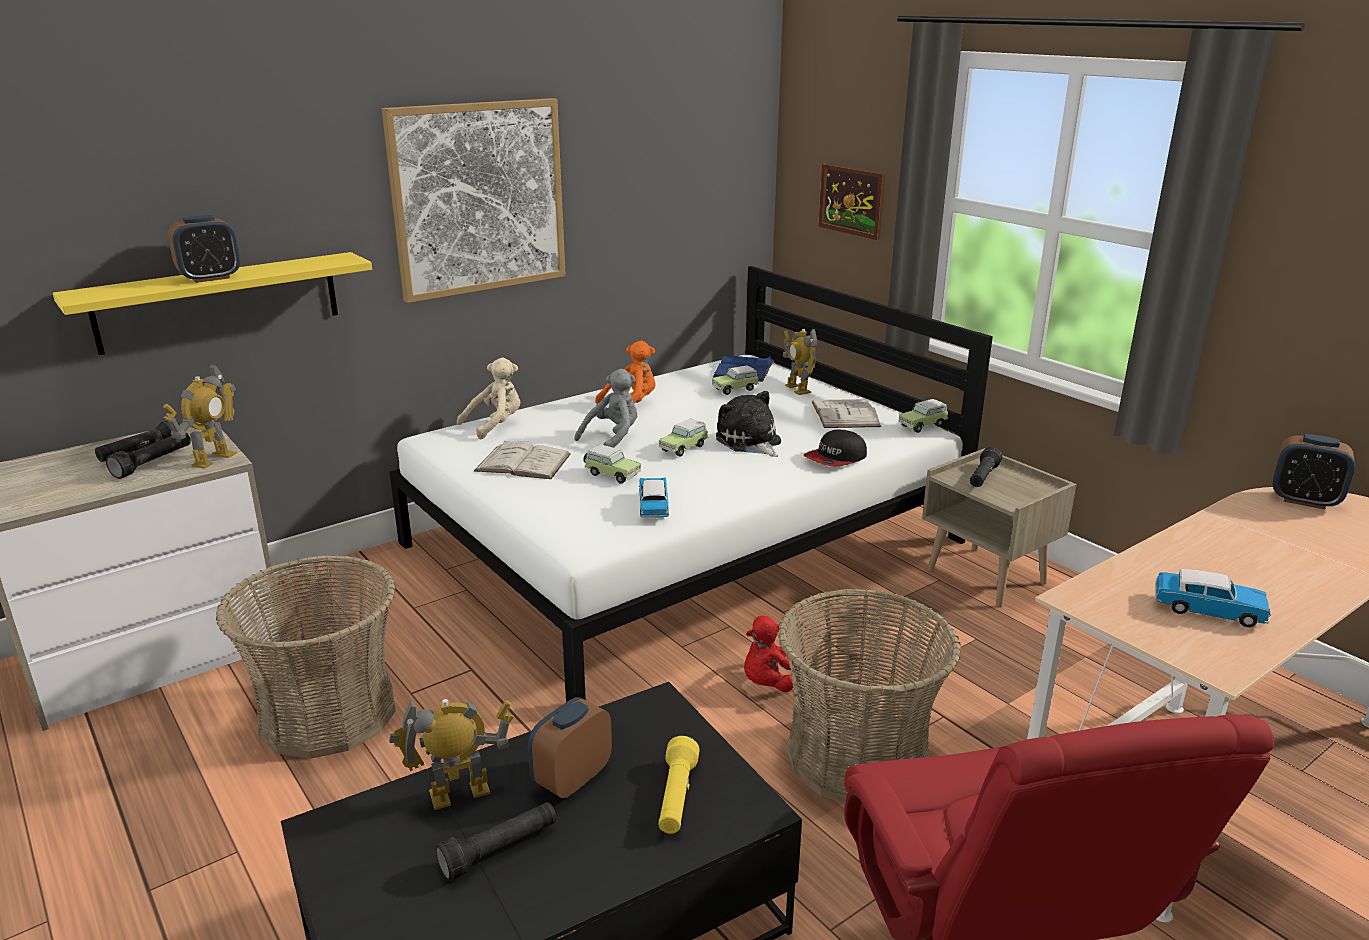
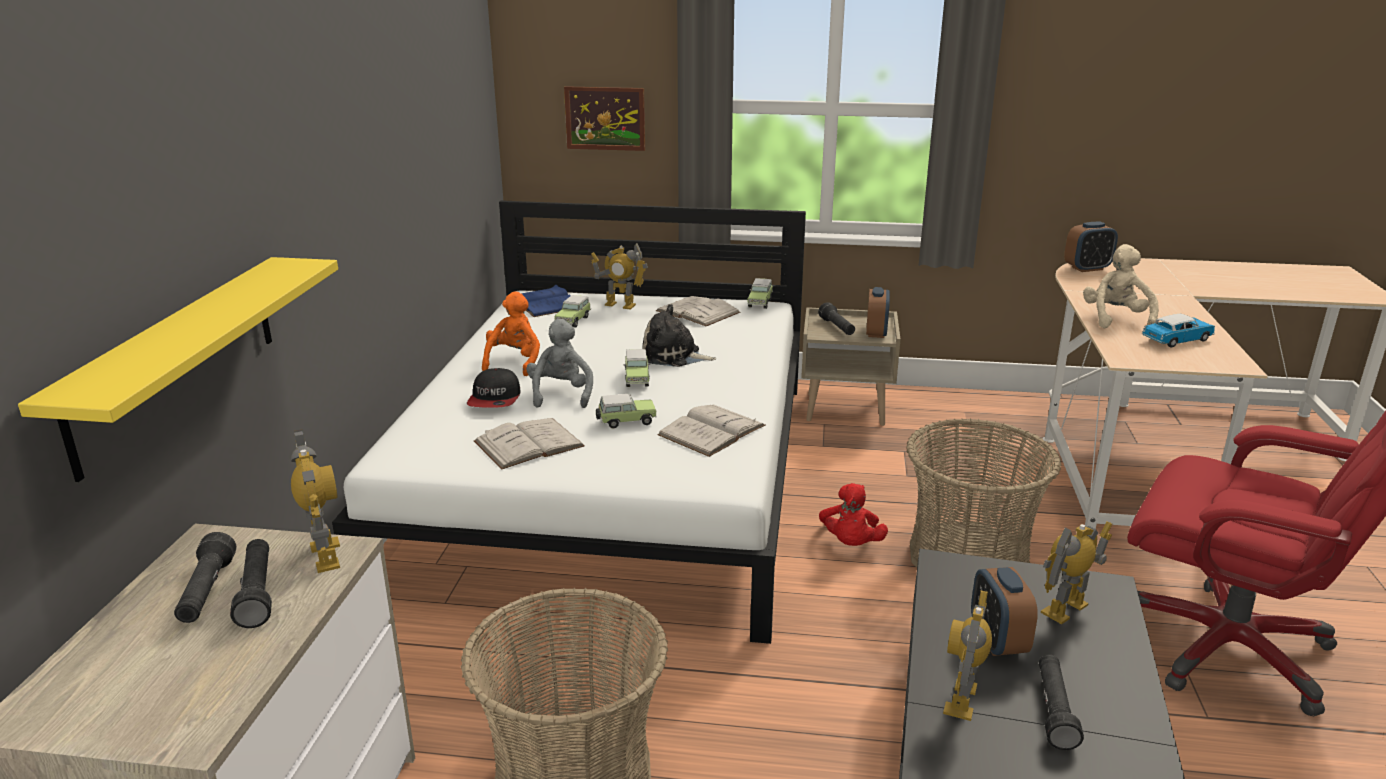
camera: 45 degrees left, 0 degrees up
(210, 278) = (203, 324): alarm clock -> alarm clock (876, 333)
(479, 198) = (347, 166): picture -> none
(495, 425) = (427, 424): beige plush toy -> beige plush toy (1115, 319)
(653, 506) = (711, 430): toy car -> white book
(676, 798) = (1065, 610): yellow flashlight -> toy robot
(836, 458) = (755, 345): cap -> cap (495, 399)

